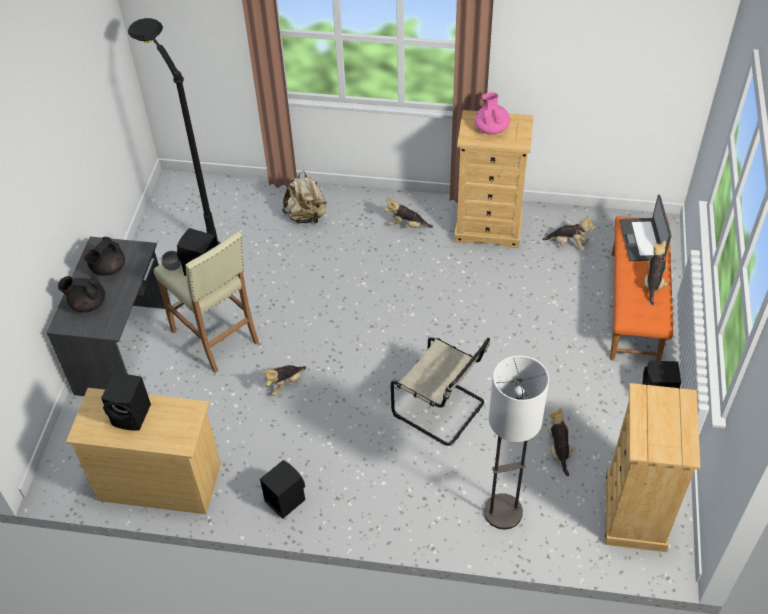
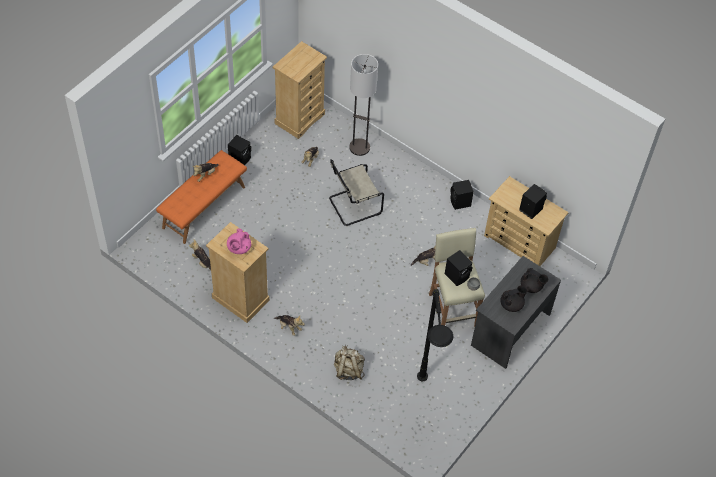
camera: 155 degrees left, 5 degrees up
(441, 410) = (353, 206): beige chair -> beige chair turned 90 degrees counterclockwise
(642, 240) = (185, 200): laptop -> none

